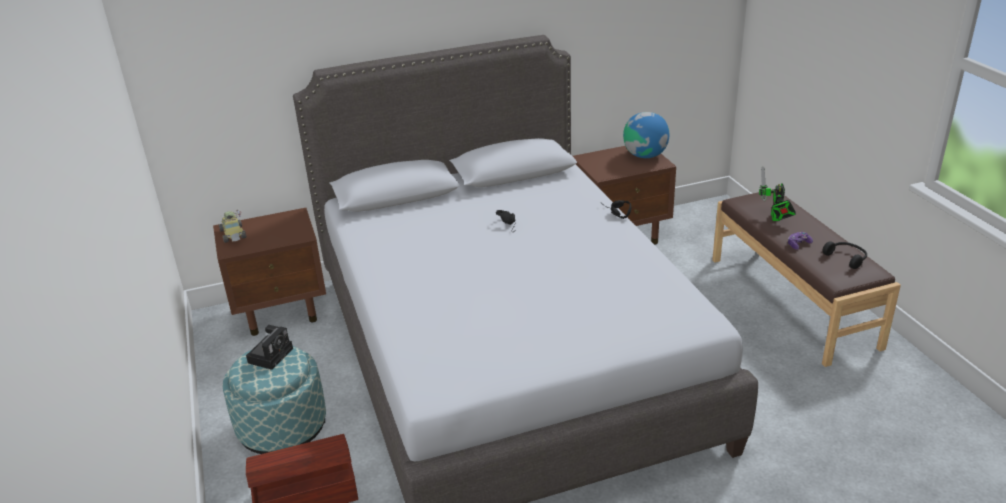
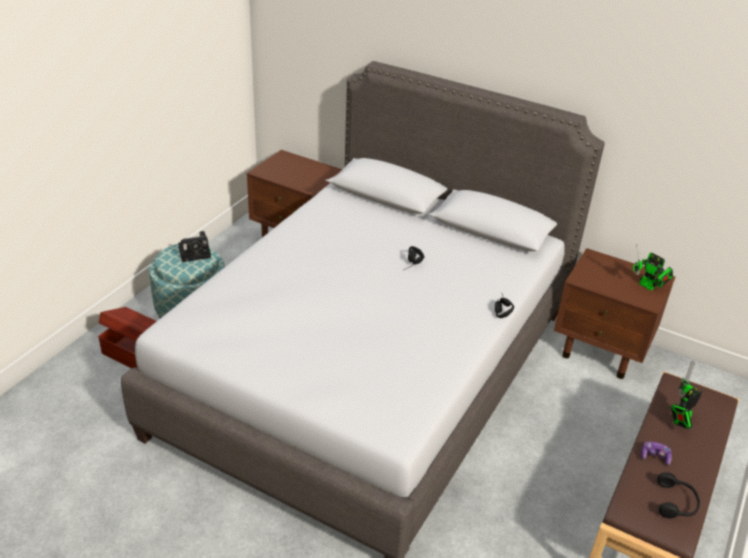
camera: 45 degrees right, 5 degrees up
(234, 234) = (280, 162): toy car -> none
(645, 155) = (649, 287): globe -> toy robot

